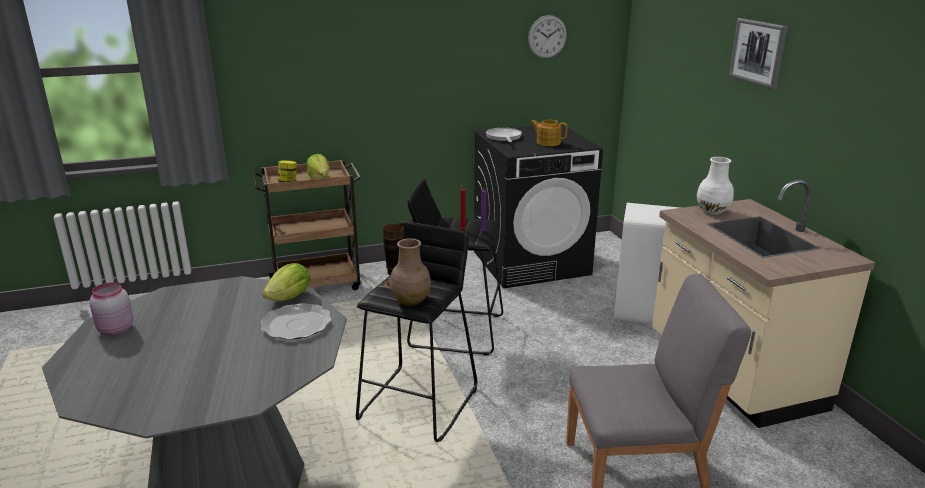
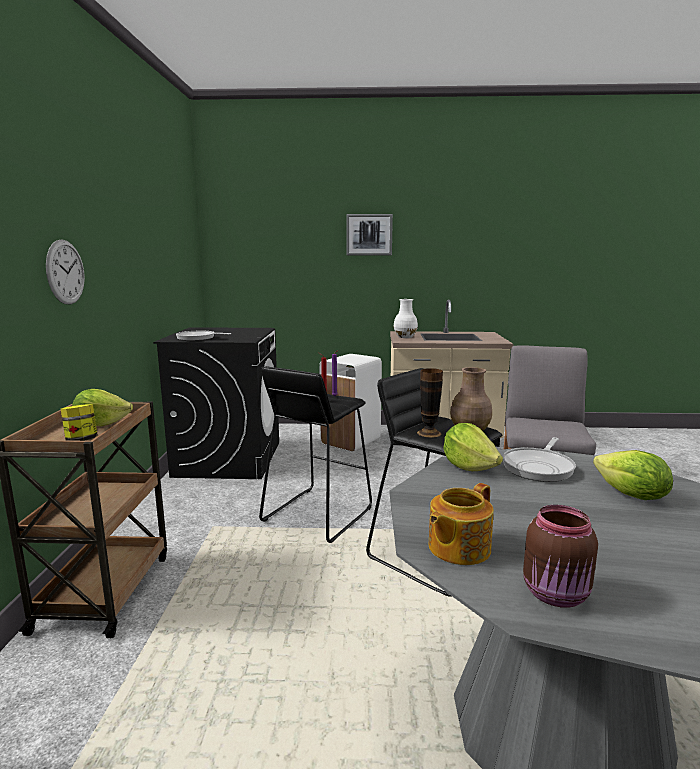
camera: 70 degrees left, 10 degrees down
(115, 330) = (557, 595): pink jar -> brown jar
(245, 362) = (631, 495): none -> lettuce
(296, 325) = (539, 467): plate -> frying pan
(547, 36) = (173, 243): wall clock -> wall clock (65, 272)
(548, 142) = (237, 333): teapot -> teapot (457, 548)

